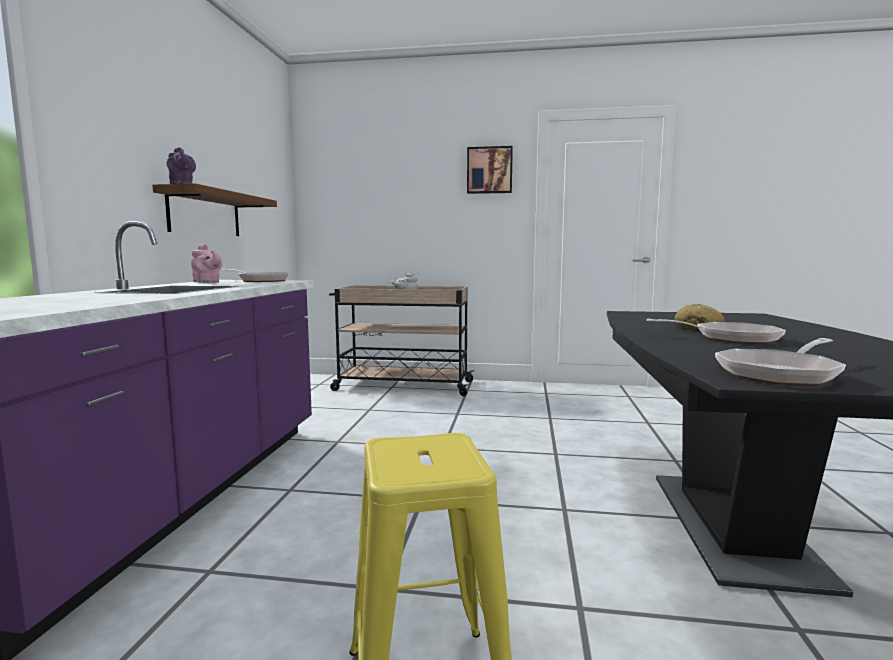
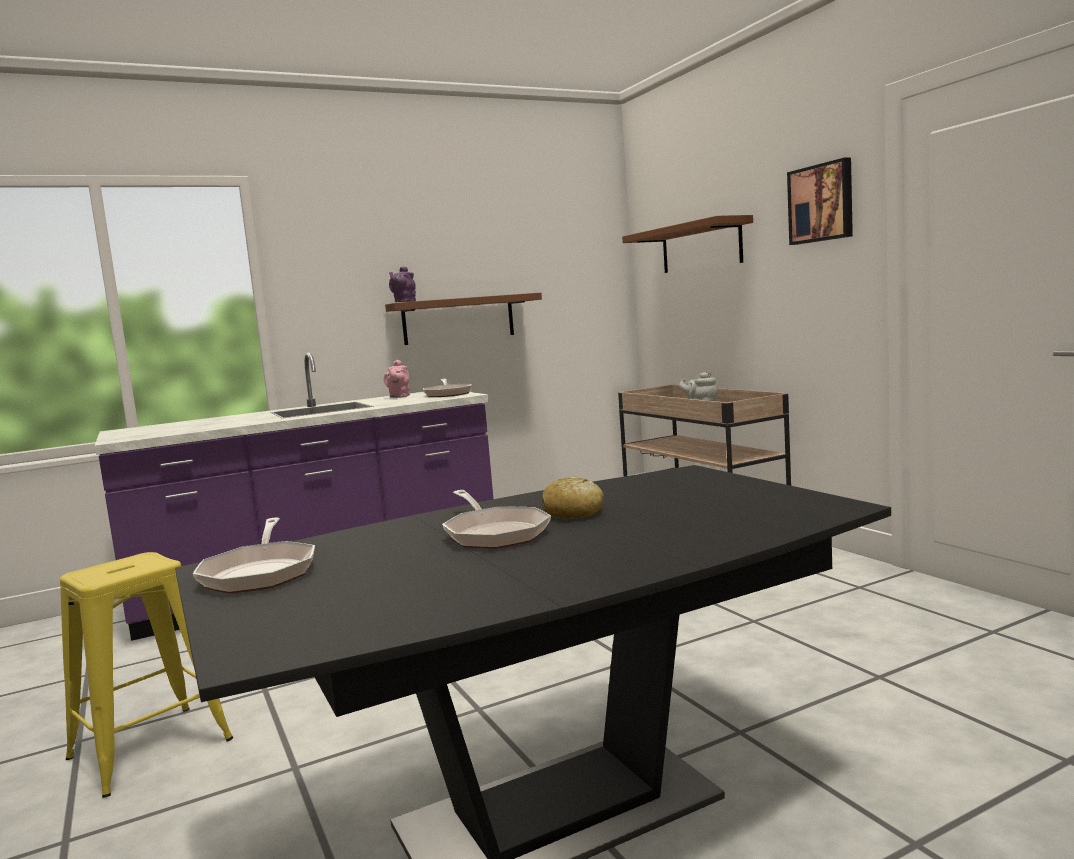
camera: 55 degrees right, 0 degrees up
(378, 186) = (700, 247): none -> brown shelf
(780, 373) = (260, 572): frying pan -> frying pan turned 120 degrees counterclockwise

